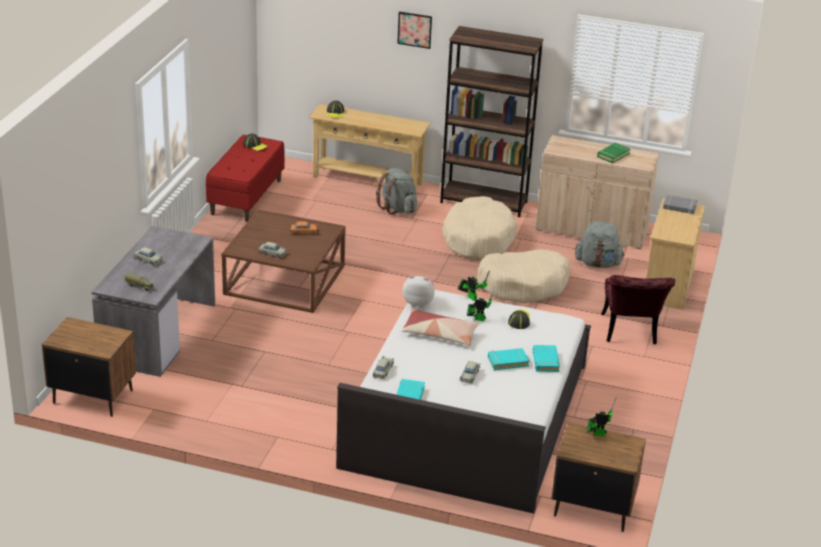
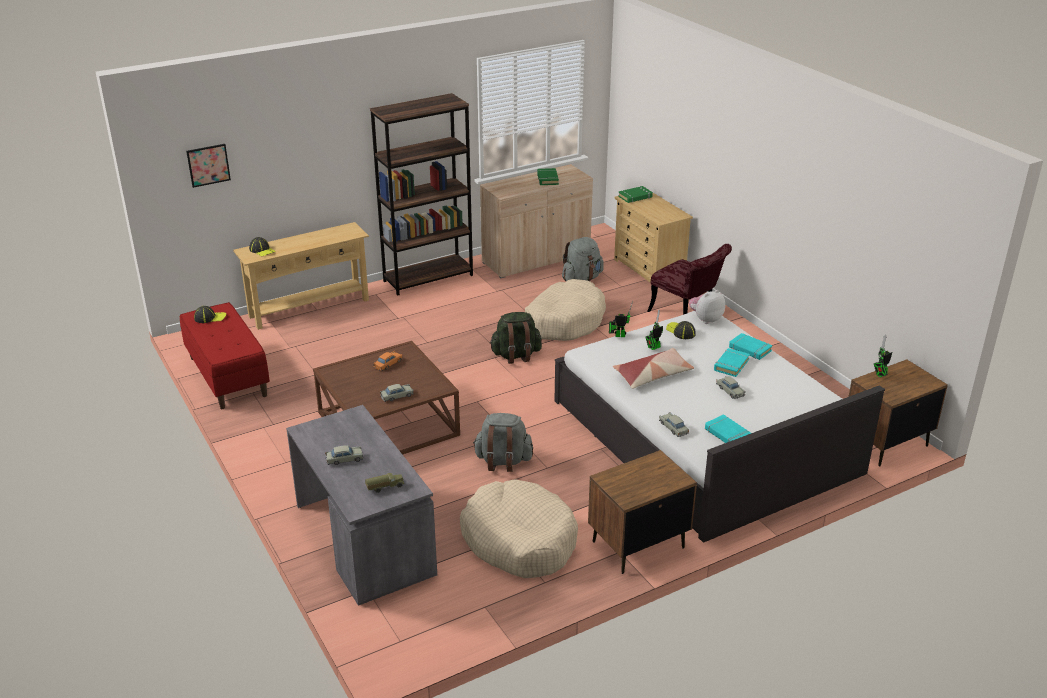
camera: 45 degrees left, 0 degrees up
(92, 396) = (411, 638): brown nightstand -> brown nightstand (637, 544)
(397, 208) = (373, 317): grey backpack -> grey backpack (503, 461)
(414, 29) = (323, 129): picture -> picture (208, 165)
(418, 303) = (594, 362): plush toy -> plush toy (705, 319)
(443, 287) = (516, 355): none -> green backpack
(478, 238) = (473, 306): beige dog bed -> beige dog bed (519, 540)
(679, 207) = (635, 197): grey book -> green book

